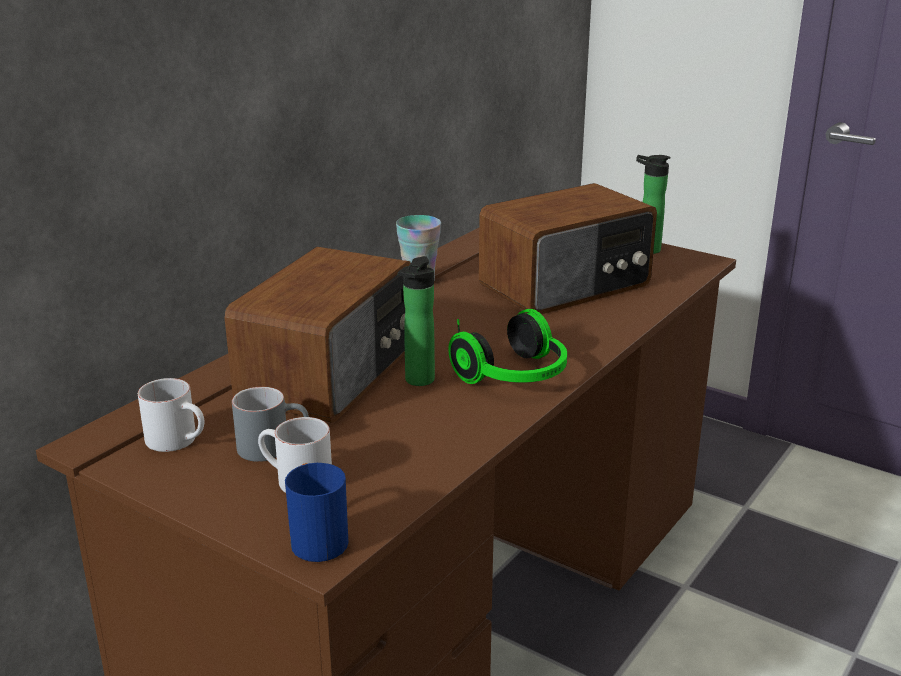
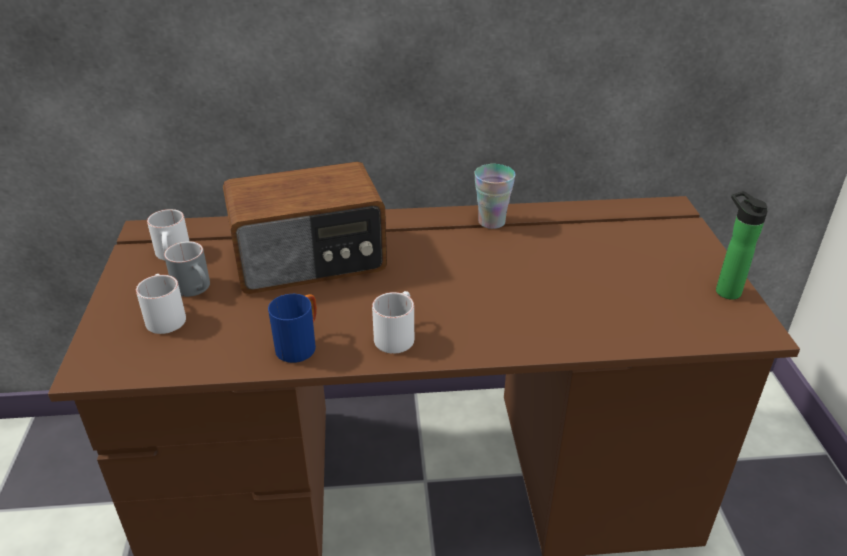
camera: 50 degrees right, 10 degrees up
(316, 538) = (104, 359): blue mug -> blue mug (300, 345)
(417, 382) = (338, 297): bottle -> none
(516, 377) = (396, 335): headphones -> white mug
(567, 286) = (584, 285): radio -> none

